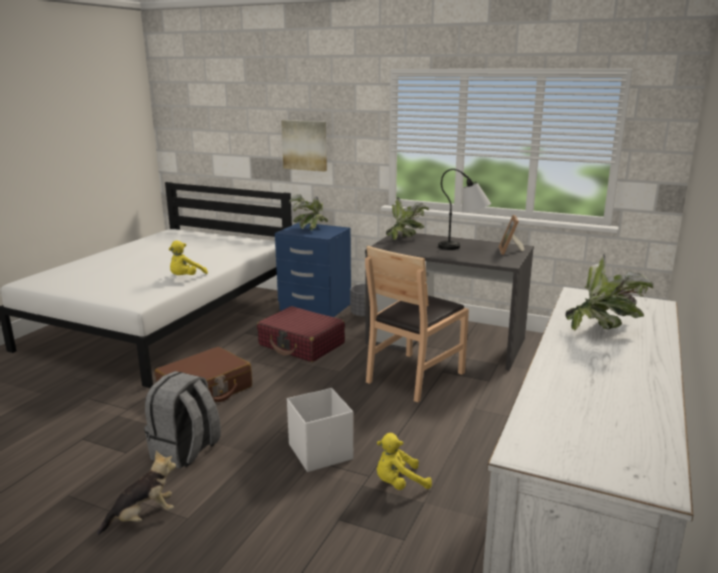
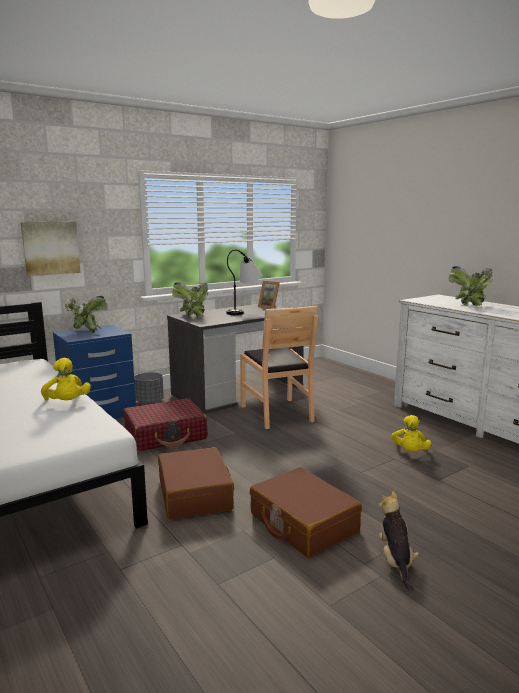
camera: 60 degrees left, 5 degrees down
(186, 452) = (302, 523): grey backpack -> brown suitcase
(320, 451) = (351, 467): white storage box -> none

